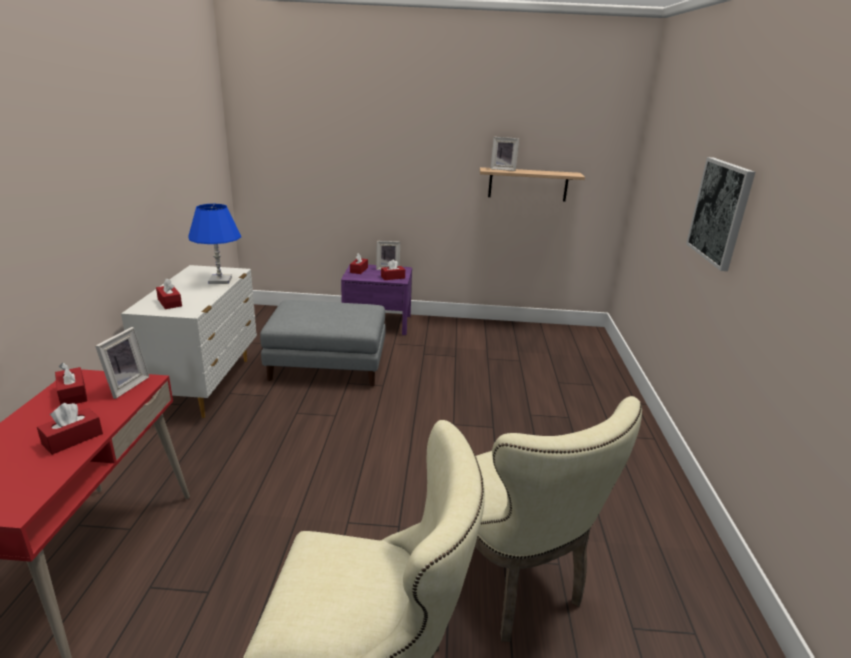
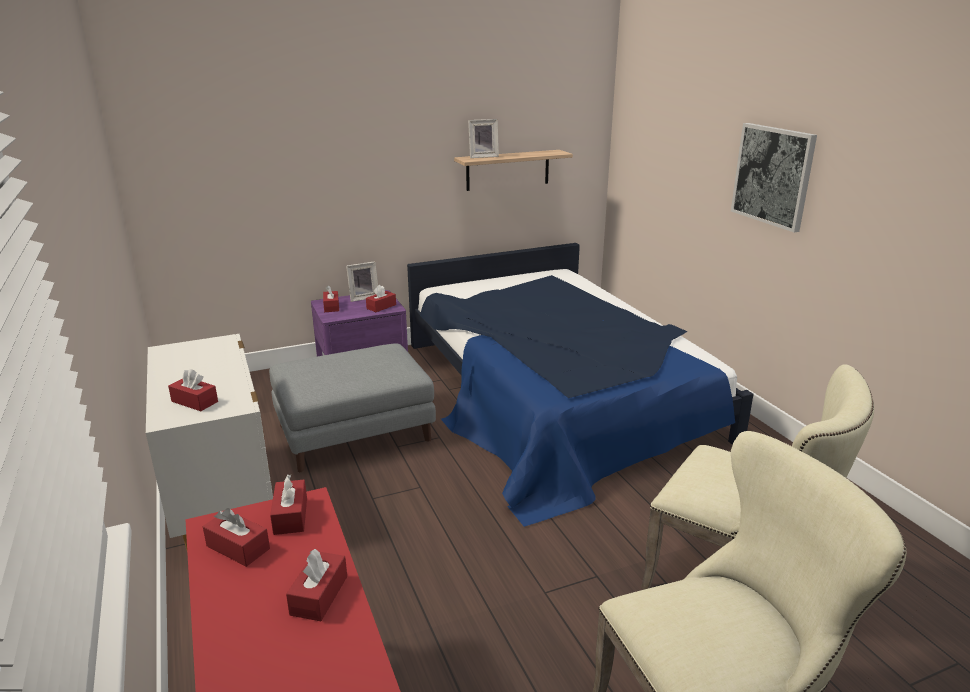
camera: 25 degrees left, 0 degrees up
(125, 386) = (290, 516): picture frame -> red tissue box
(220, 280) = (220, 357): blue table lamp -> none
(503, 378) = (554, 392): none -> bed

